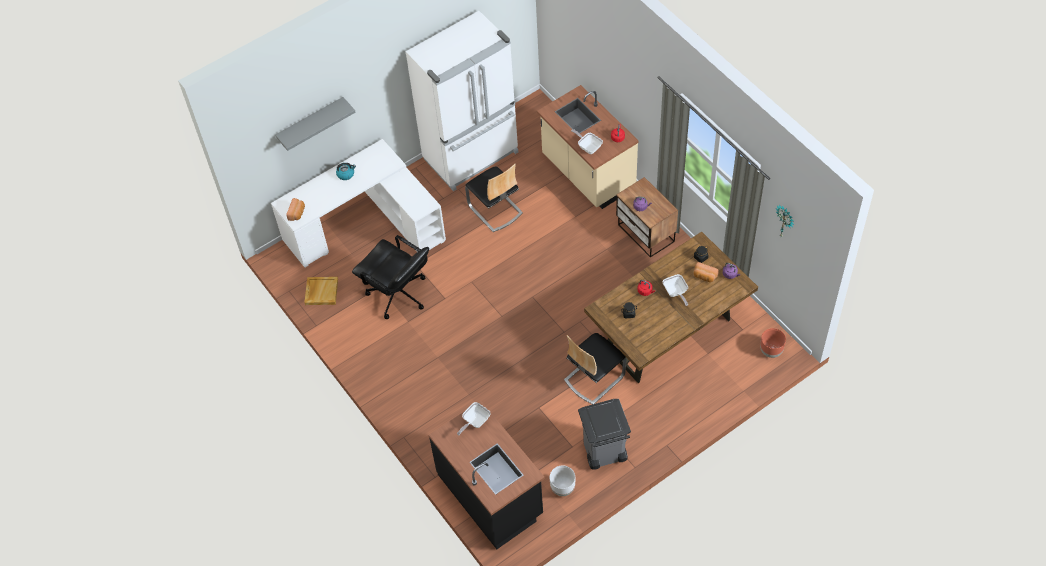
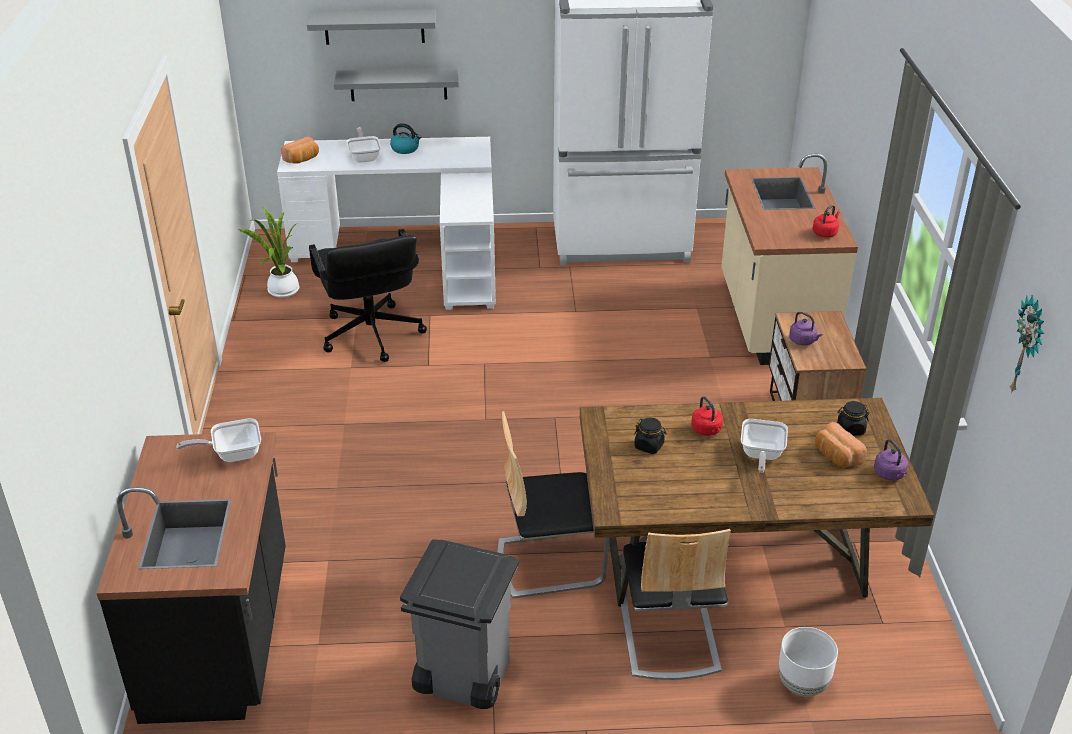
camera: 30 degrees right, 20 degrees down
(321, 291) = (281, 291): beige tray -> potted plant
(328, 141) = (398, 84): none -> grey shelf
(495, 210) = (598, 305): chair -> chair (668, 636)
(562, 488) = (339, 693): white planter -> white planter (802, 684)
(588, 147) = (767, 226): frying pan -> frying pan (364, 156)
(771, 351) = (917, 684): brown planter -> none

